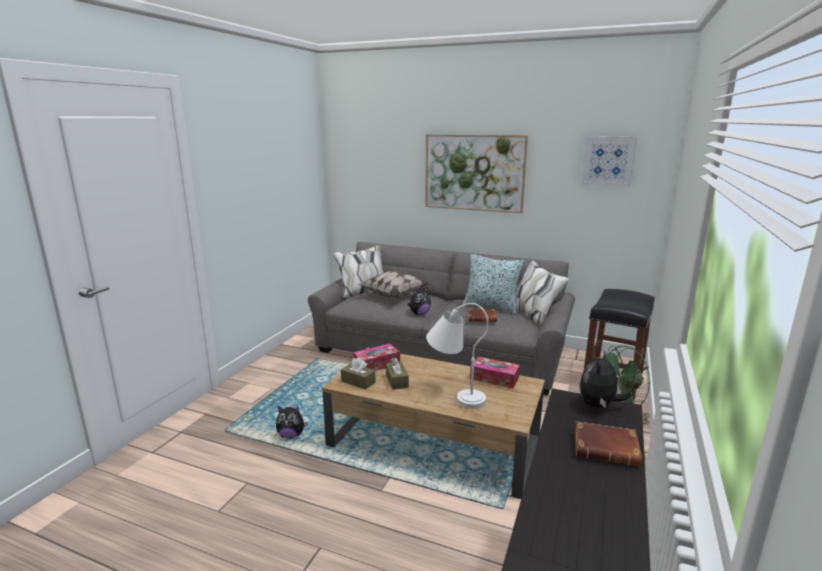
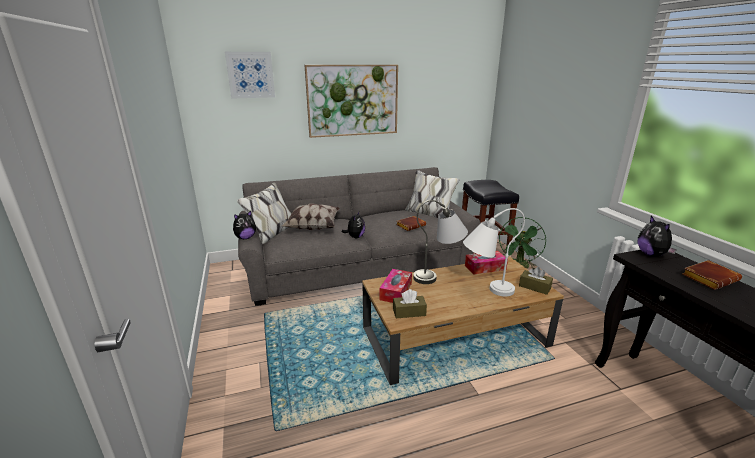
camera: 40 degrees left, 5 degrees up
(291, 435) = (348, 395): plush toy -> plush toy (245, 238)
(397, 381) = (434, 298): brown tissue box -> brown tissue box (534, 287)
(435, 368) = (439, 276): none -> grey table lamp
(491, 307) = (401, 215): pillow -> none
(608, 161) = (455, 84): picture -> picture (250, 75)

